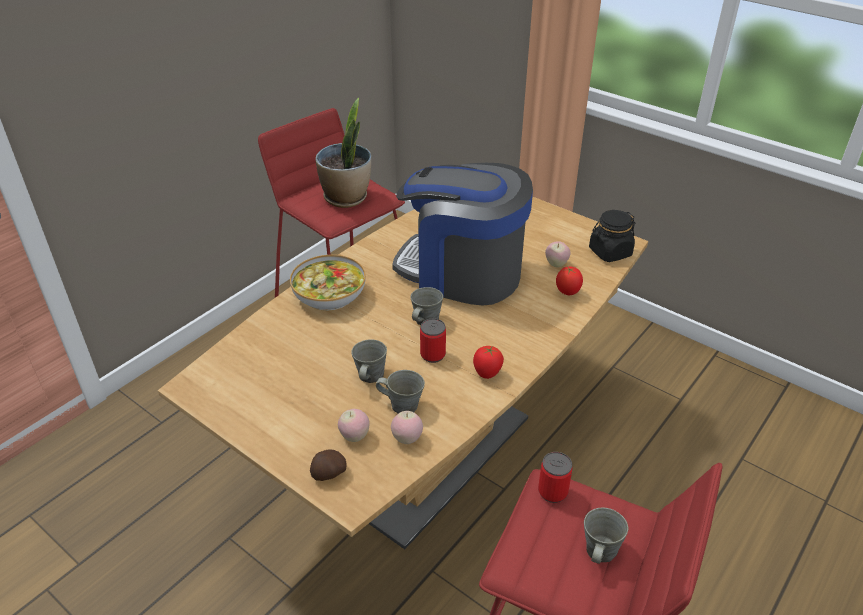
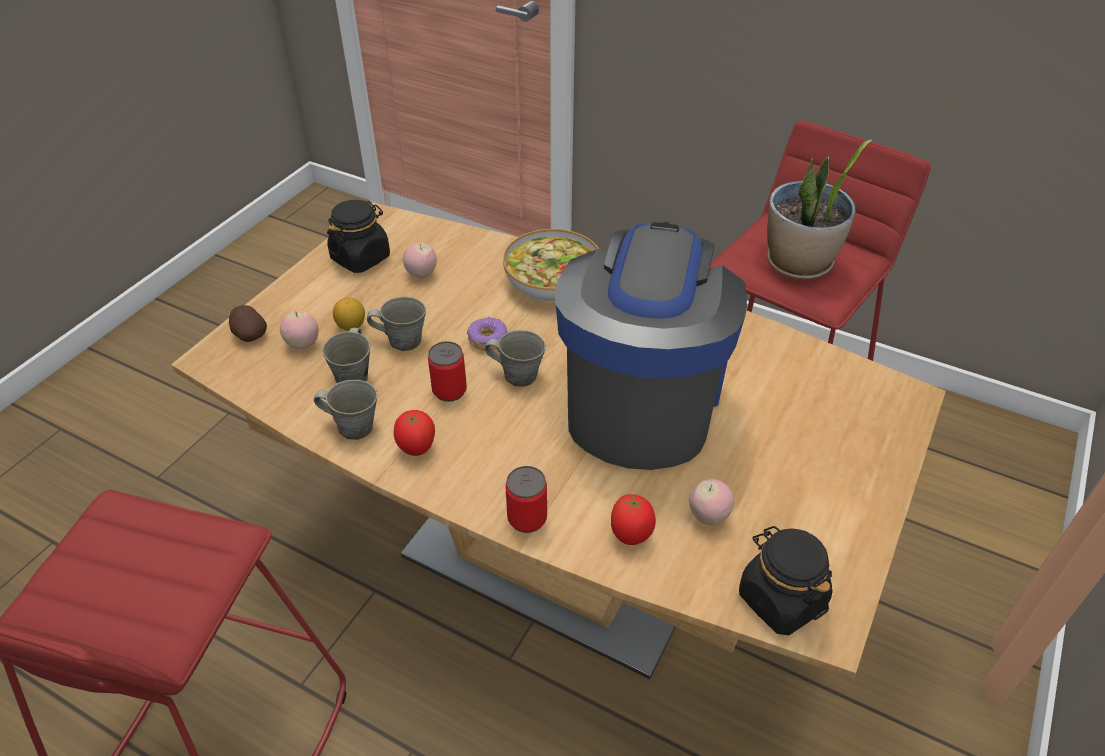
camera: 80 degrees right, 5 degrees up
(246, 398) = (361, 258): none -> black jar
(341, 406) = (351, 326): none -> lemon
(383, 332) = (487, 339): none -> donut
(407, 439) = (298, 387): apple -> apple (421, 274)
(552, 492) = (215, 543): can -> can (527, 518)
(599, 551) = (112, 598): grey mug -> grey mug (353, 426)

